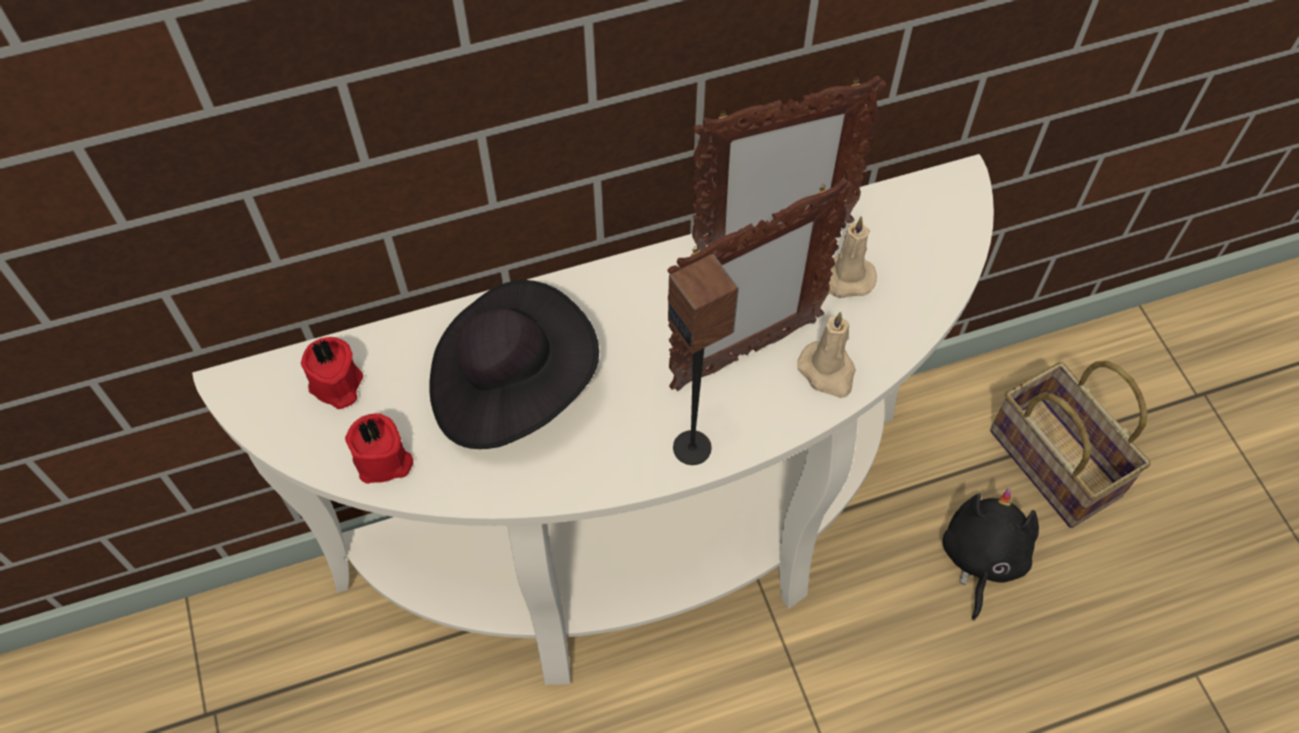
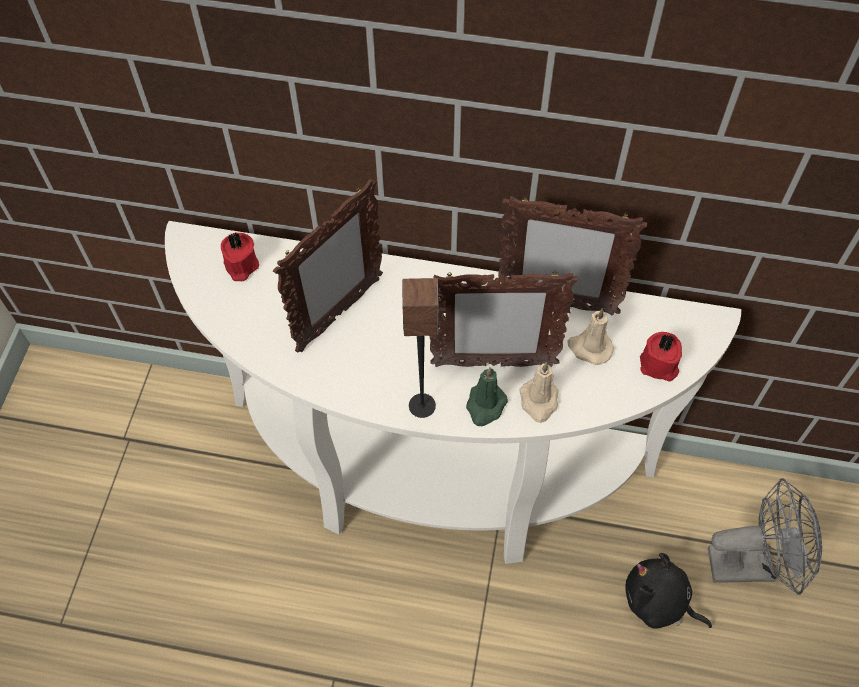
camera: 30 degrees right, 0 degrees up
(383, 462) = (239, 323): red candle -> red candle (658, 366)
(511, 386) = (338, 314): black hat -> picture frame
(769, 409) = (485, 406): none -> green candle
(981, 558) = (658, 601): black plush toy -> black plush toy turned 105 degrees counterclockwise
(1050, 461) = (751, 563): basket -> grey fan

